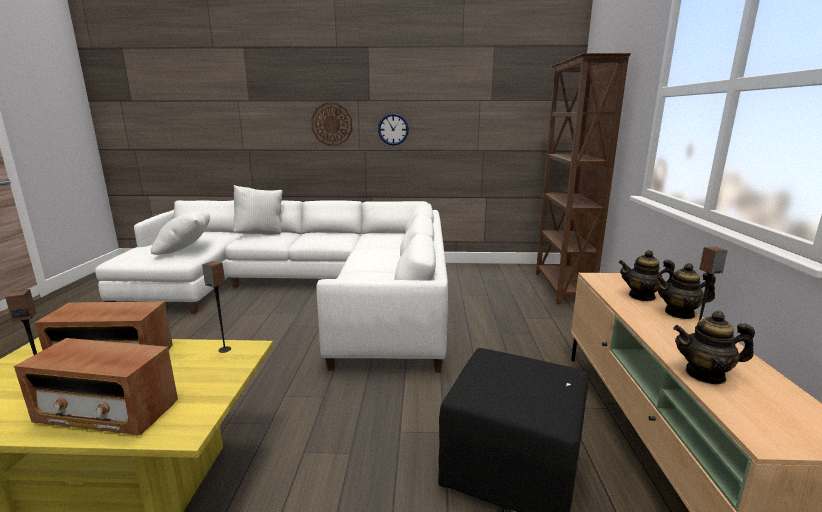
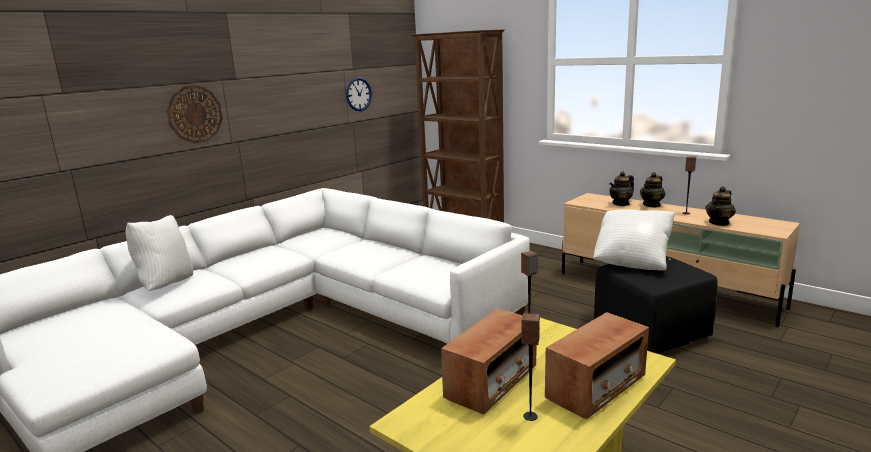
camera: 50 degrees left, 0 degrees up
(185, 250) = (126, 336): white pillow -> white pillow (632, 261)
(393, 129) = (267, 111): wall clock -> wall clock (358, 94)

